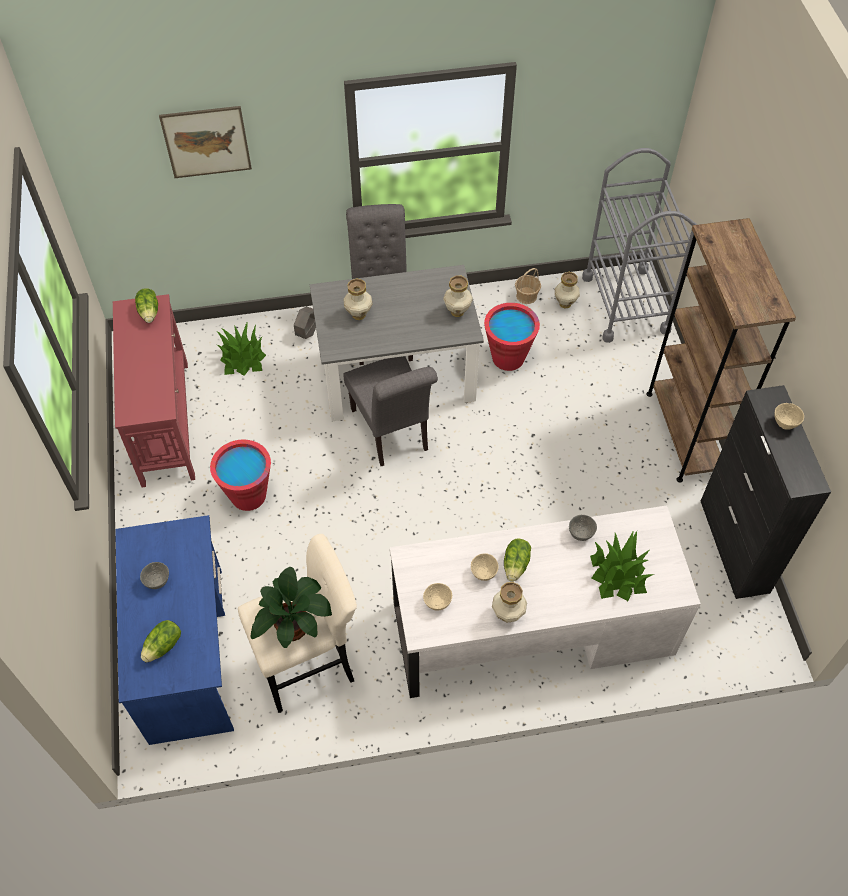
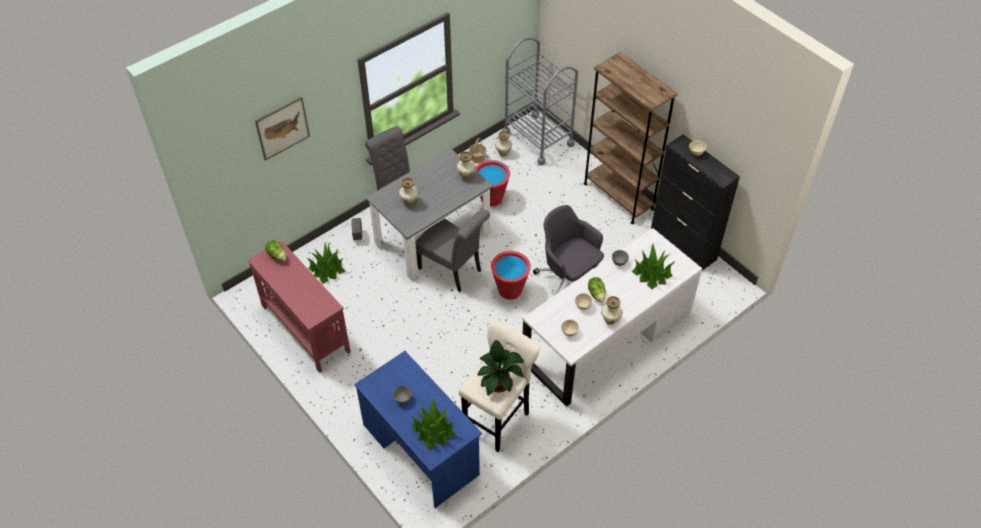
camera: 30 degrees left, 5 degrees down
(164, 646) = (433, 430): lettuce -> potted plant
(248, 495) = (391, 345): red bucket -> red bucket (510, 290)
(536, 517) = (568, 279): none -> grey office chair

